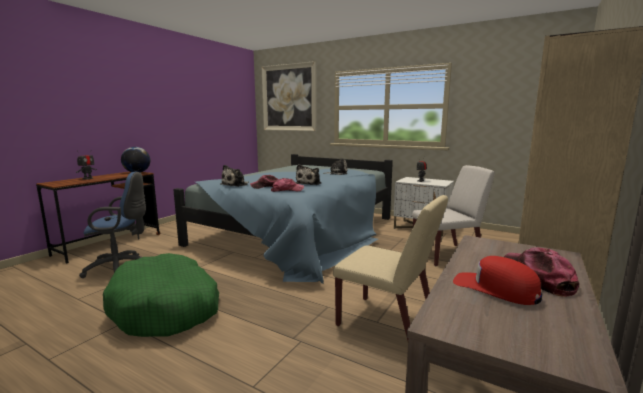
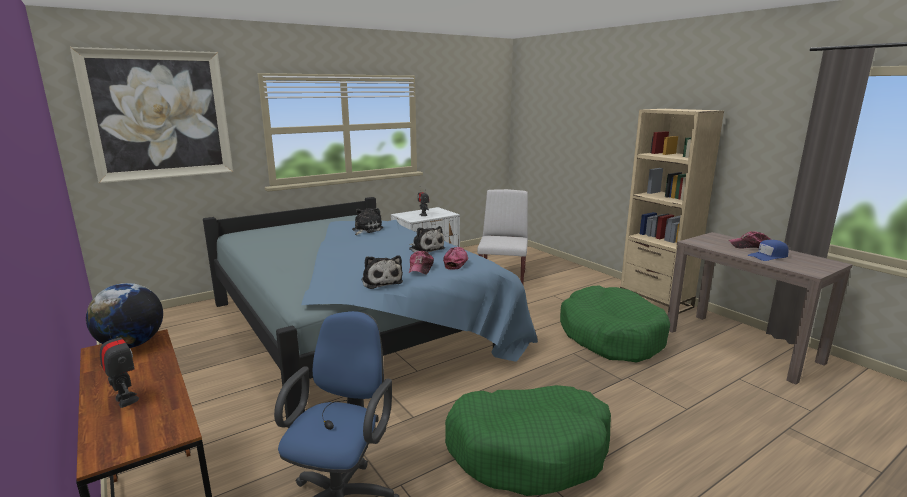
camera: 65 degrees left, 5 degrees up
(387, 323) = (611, 336): beige chair -> green dog bed
(495, 289) = (768, 256): red cap -> blue cap

